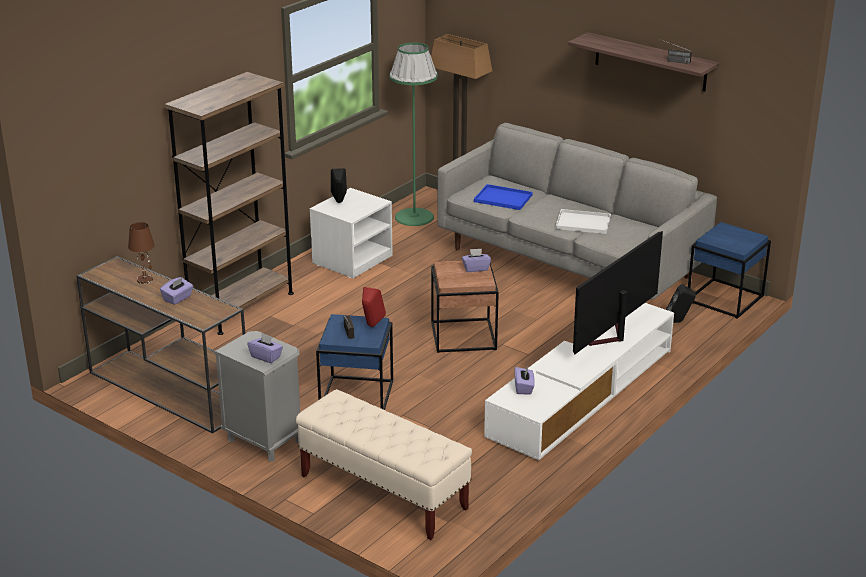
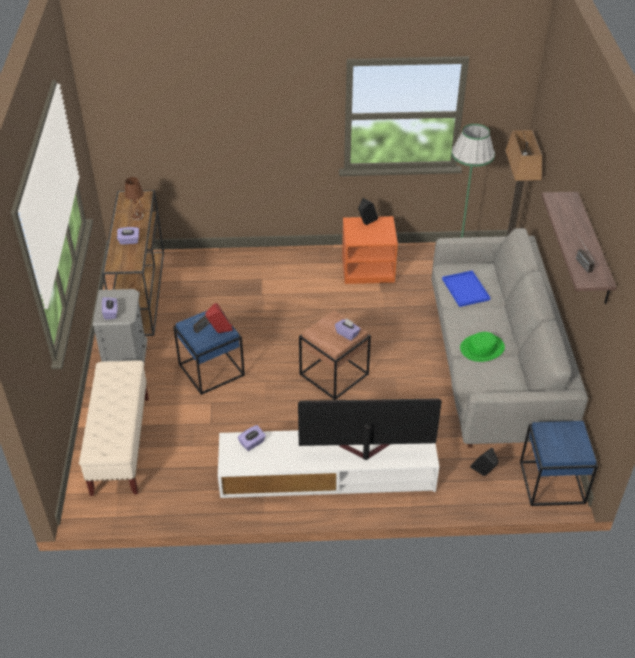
camera: 50 degrees right, 15 degrees up
(241, 306) = (258, 261): brown bookcase -> none
(352, 259) = (368, 269): white nightstand -> orange nightstand
(584, 222) = (482, 348): white tray -> green hat

